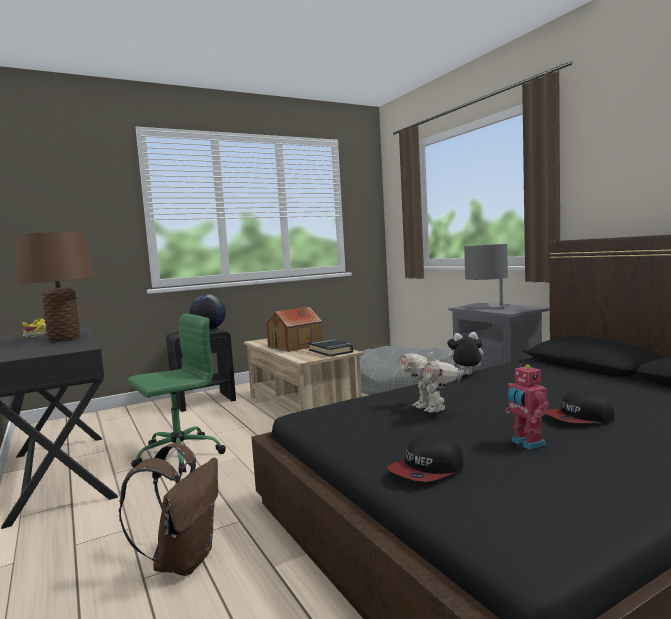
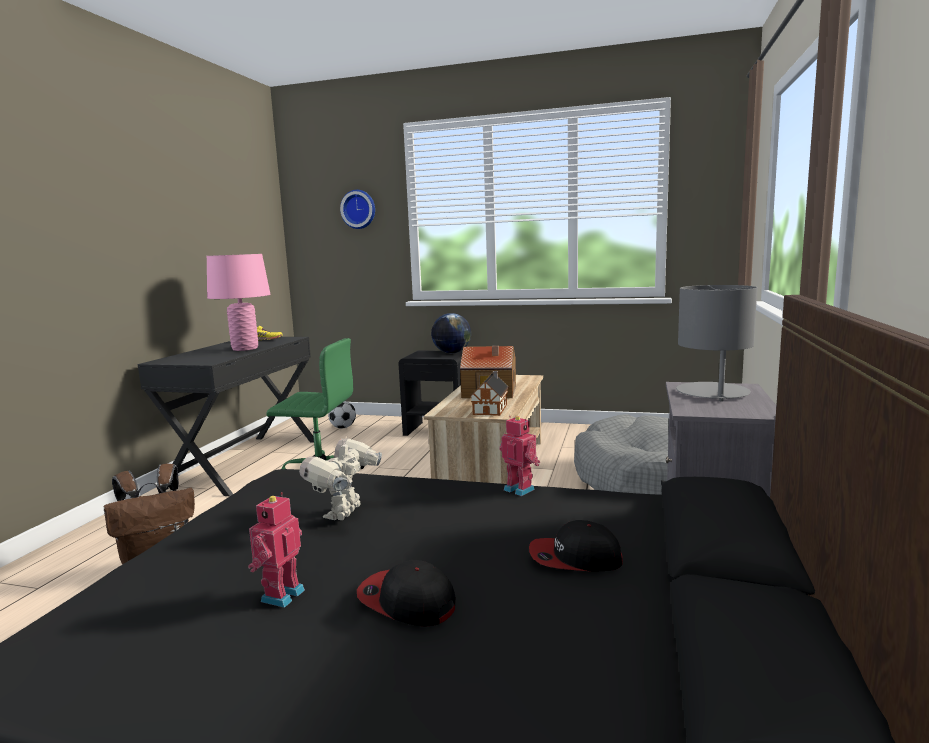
camera: 45 degrees right, 5 degrees up
(64, 339) = (245, 349): brown table lamp -> pink table lamp
(88, 202) = (359, 209): none -> wall clock
(104, 423) = (343, 427): none -> football
(331, 351) = (491, 409): black book -> toy house
(427, 470) = (159, 569): cap -> cap (574, 558)
(465, 375) = (520, 489): plush toy -> toy robot

